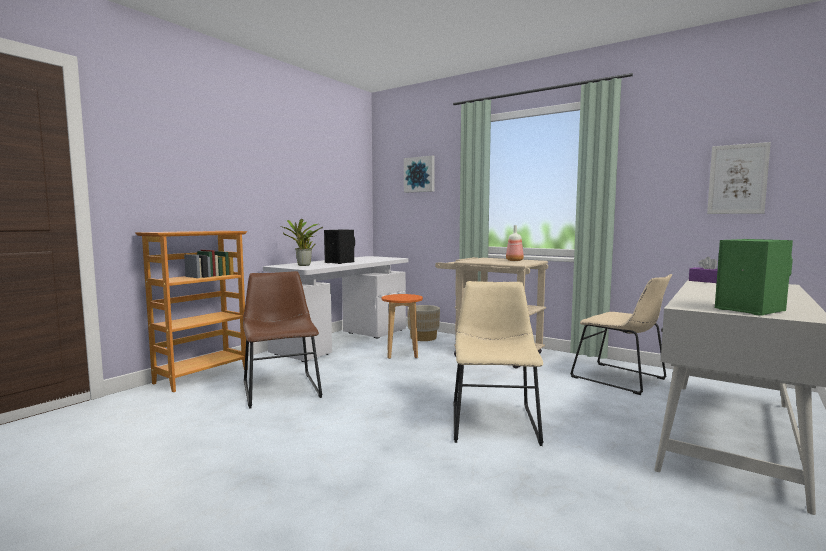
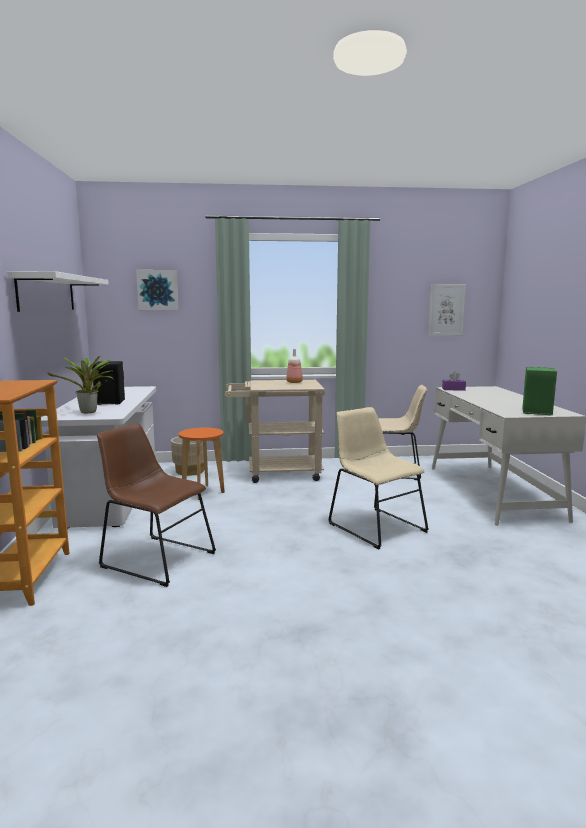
camera: 40 degrees left, 5 degrees up
(306, 175) = (47, 293): none -> white shelf

